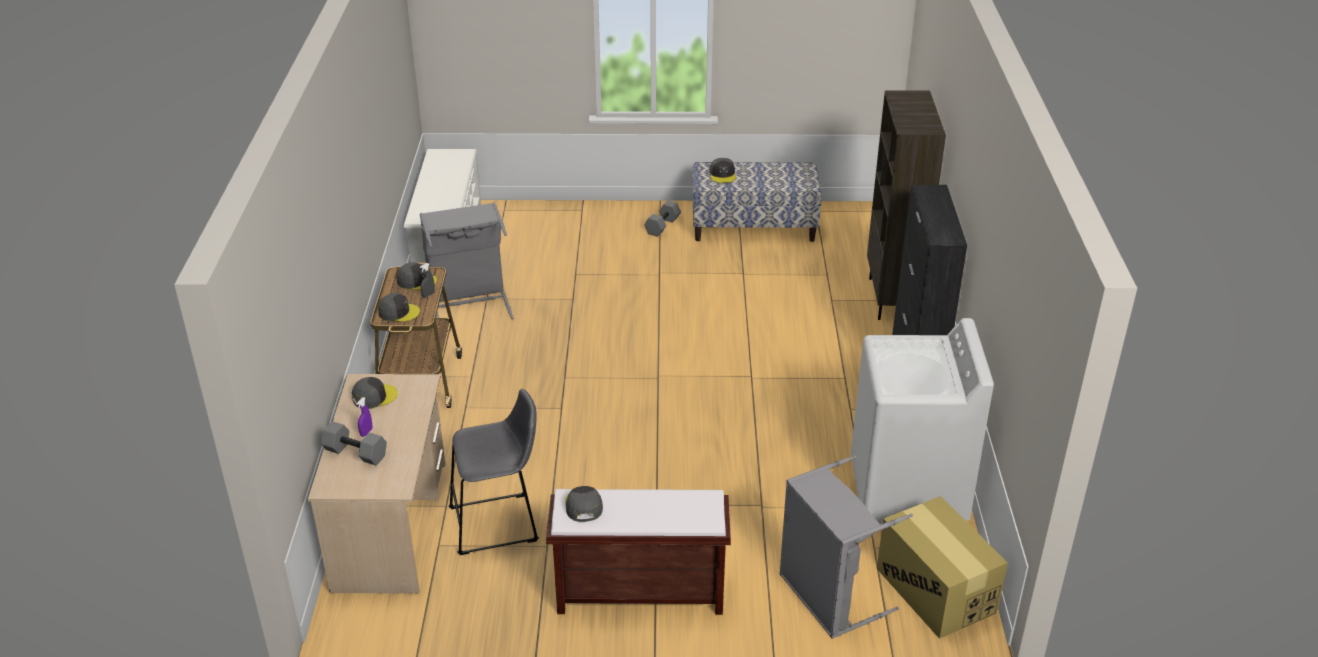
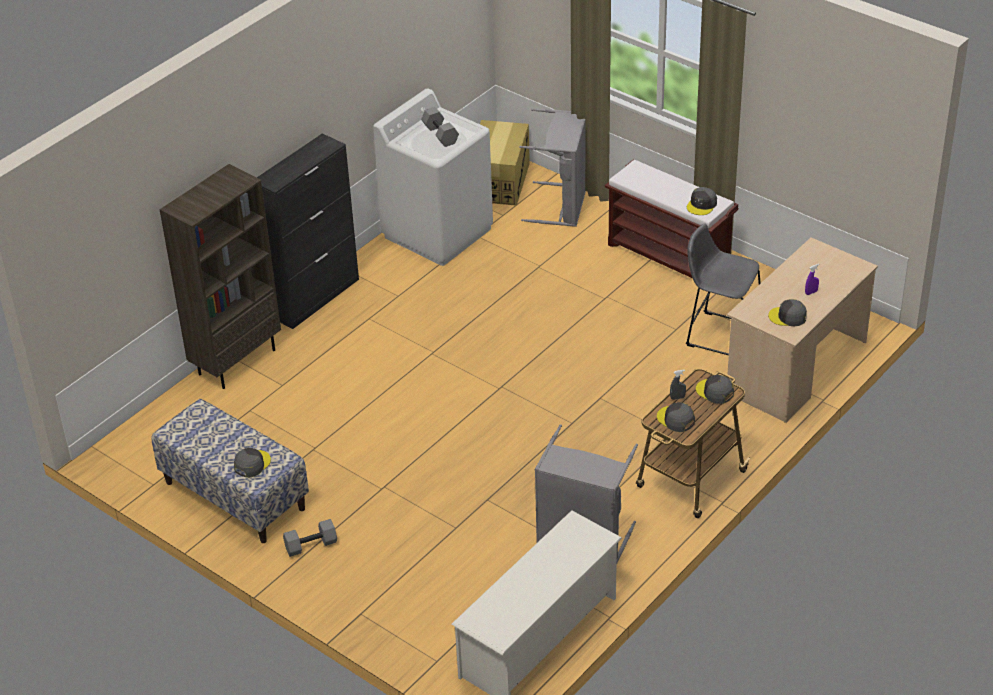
camera: 140 degrees left, 5 degrees up
(354, 453) = (828, 281): grey dumbbell -> grey dumbbell (441, 134)

